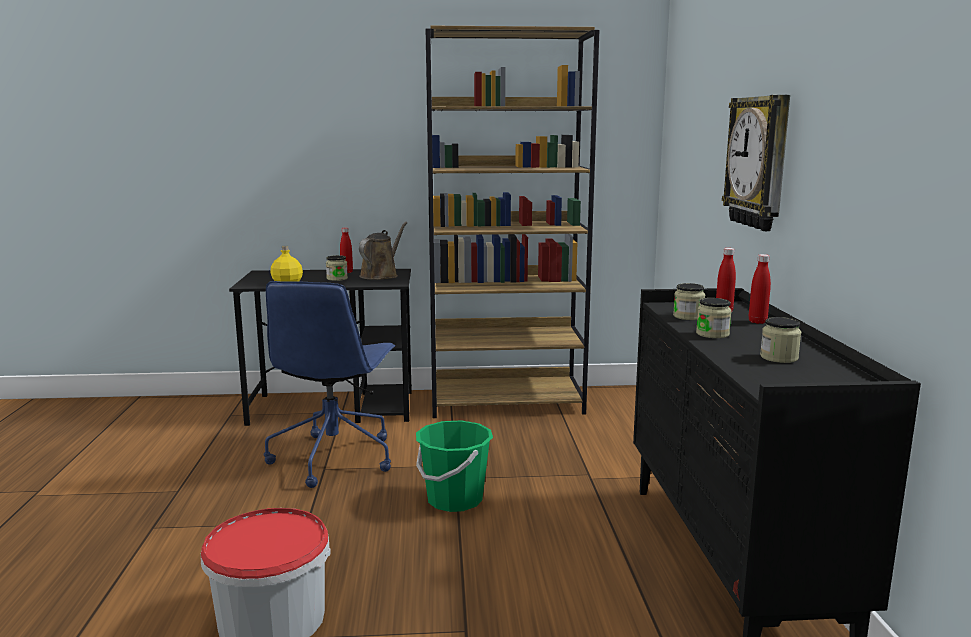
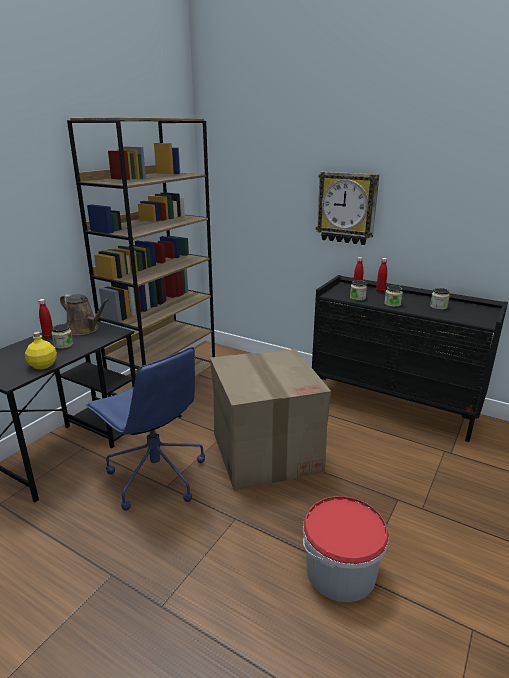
camera: 55 degrees left, 10 degrees up
(381, 275) = (85, 329): brown watering can -> brown watering can turned 150 degrees clockwise
(454, 500) = (266, 451): green bucket -> cardboard box

